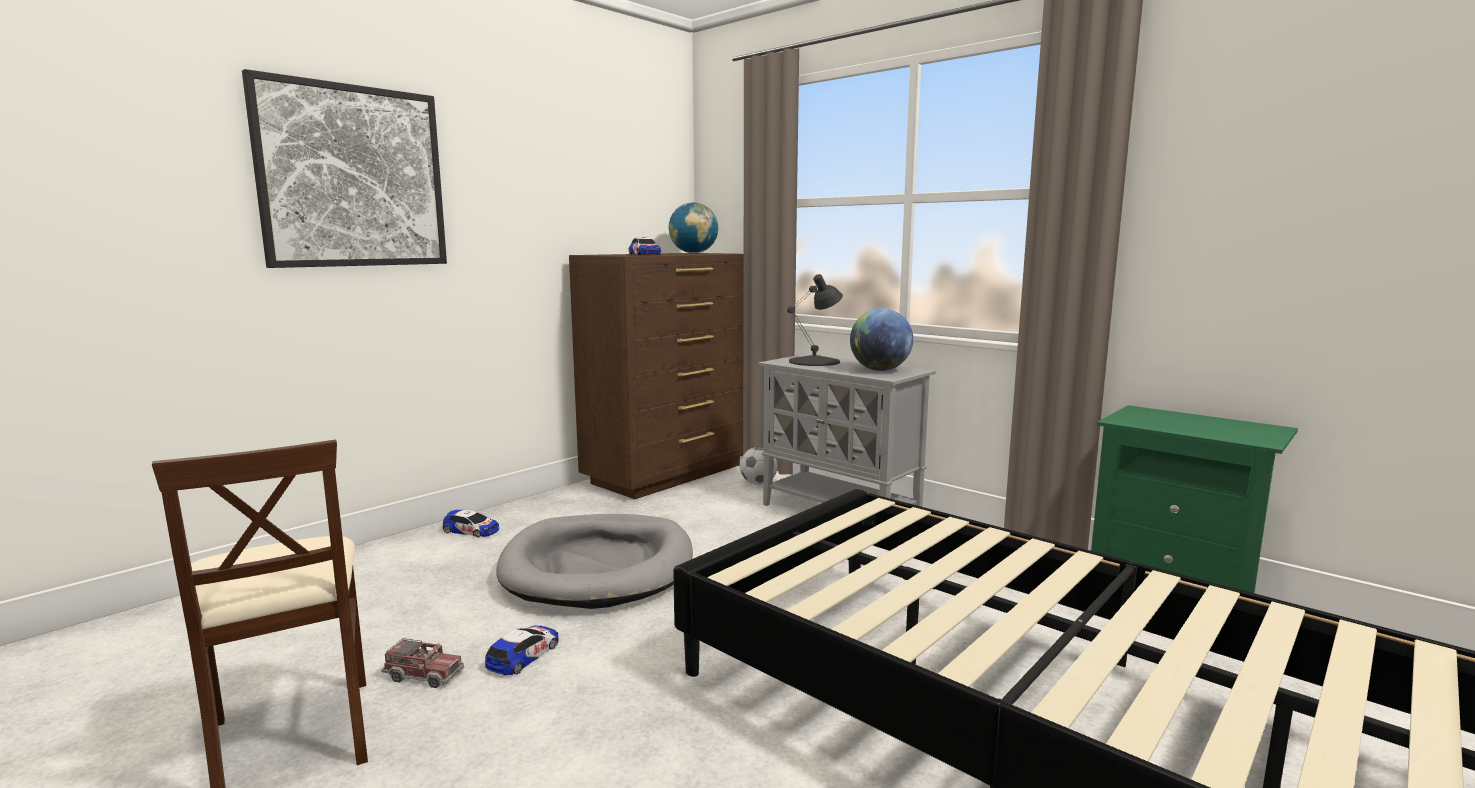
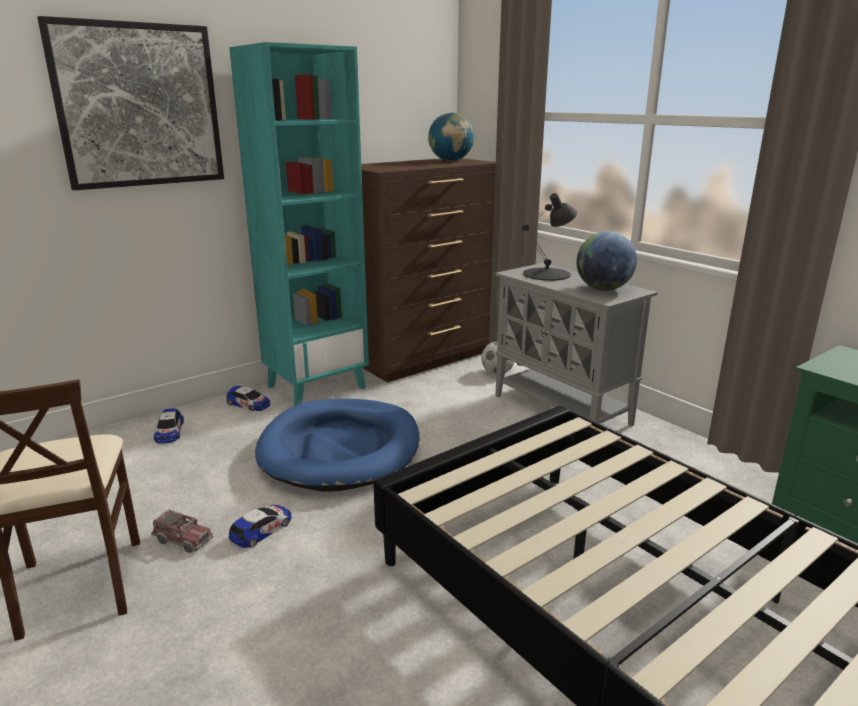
camera: 10 degrees right, 10 degrees up
(551, 508) = (317, 386): none -> turquoise bookcase
(598, 567) = (340, 449): grey dog bed -> blue dog bed
(645, 254) = (402, 165): toy car -> toy car (169, 432)

